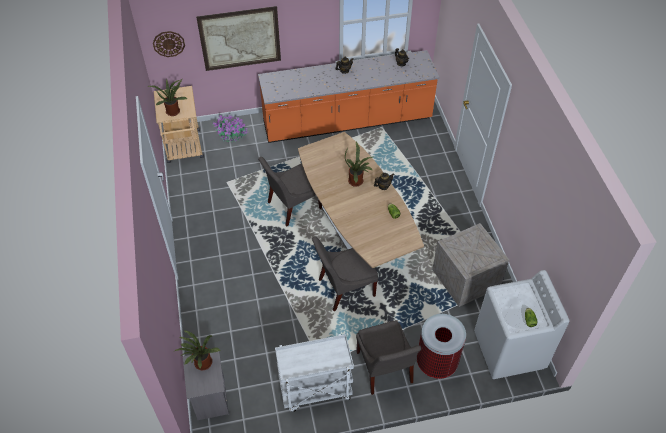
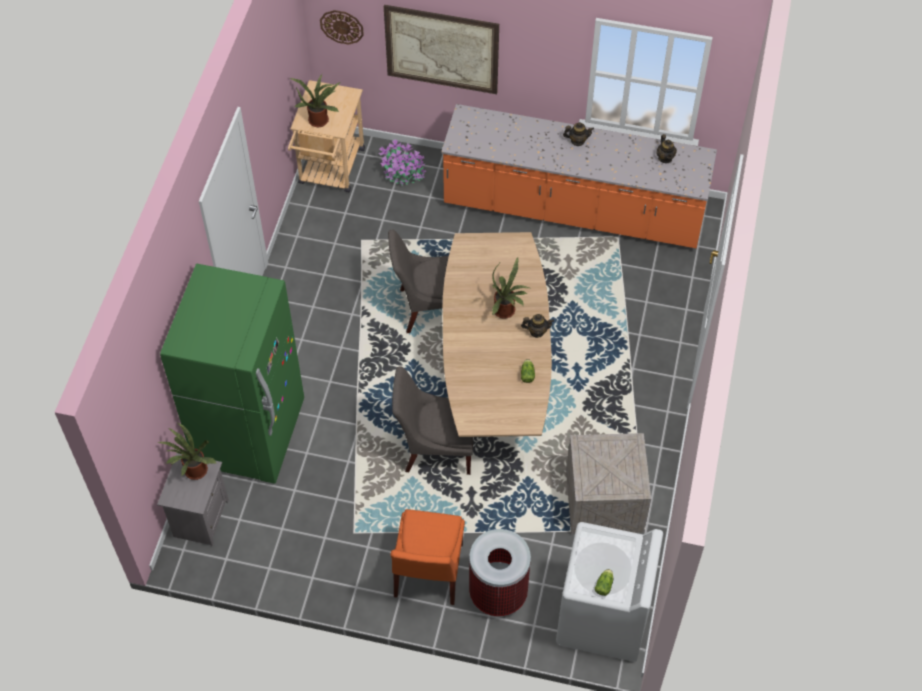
camera: 25 degrees right, 5 degrees up
(217, 328) = (250, 434): none -> green fridge
(315, 391) = (328, 562): white cart -> none
(384, 370) = (427, 573): grey chair -> orange chair

